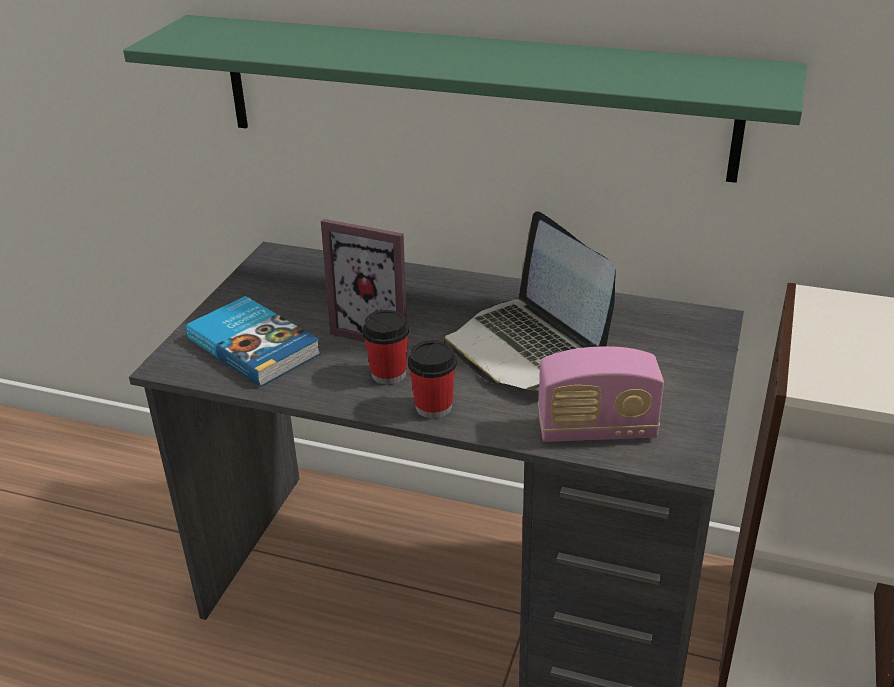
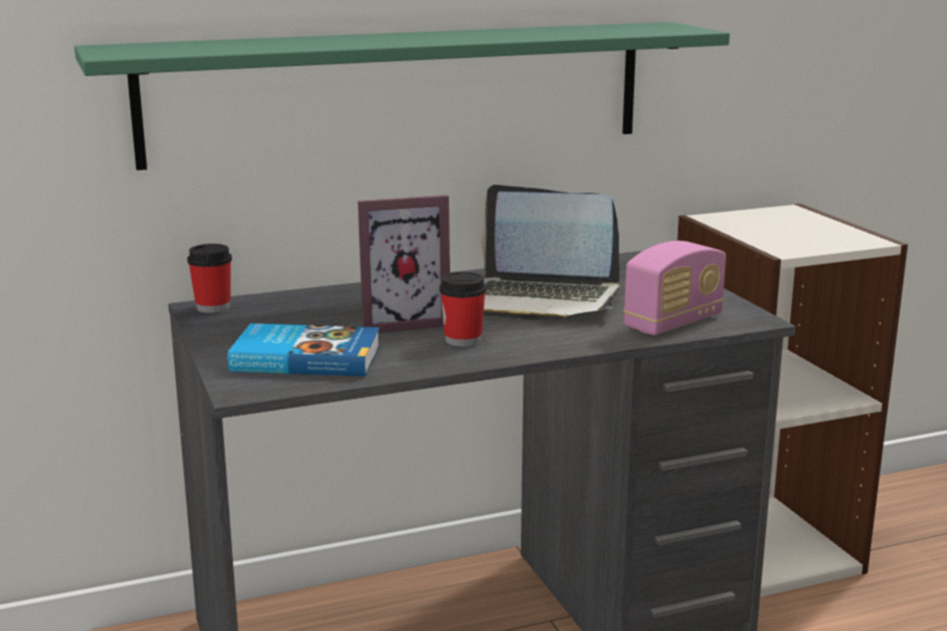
camera: 40 degrees left, 15 degrees down
(433, 407) = (536, 345): cup -> cup (213, 307)

